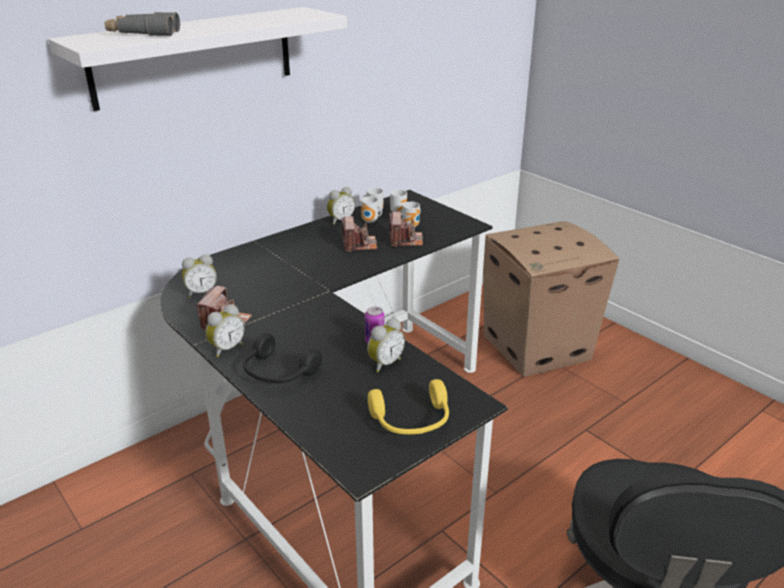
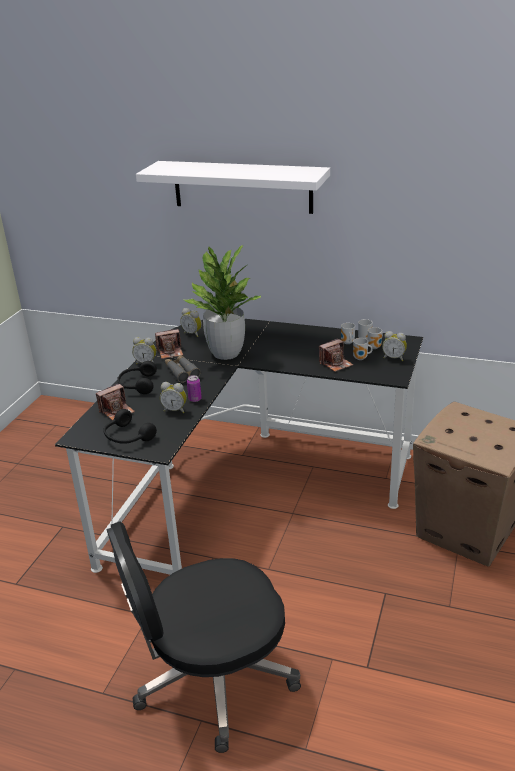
camera: 60 degrees right, 0 degrees up
(144, 33) = (192, 168): grey binoculars -> grey binoculars (181, 372)
(289, 287) = (226, 353): none -> potted plant
(340, 220) = (333, 333): alarm clock -> alarm clock (394, 358)
(359, 244) = (308, 352): camera -> camera (117, 411)
(412, 421) = (127, 437): yellow headphones -> black headphones

